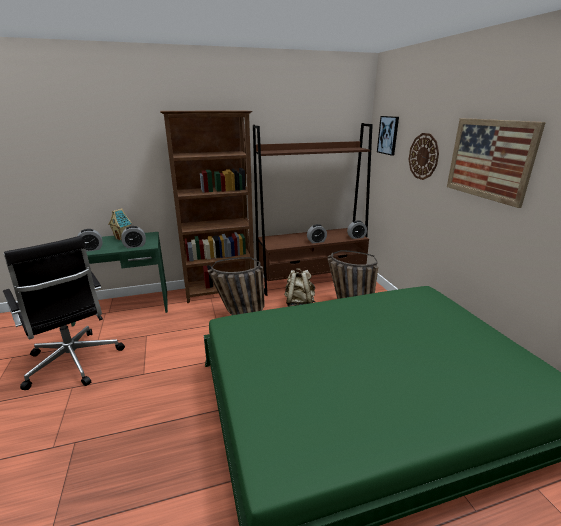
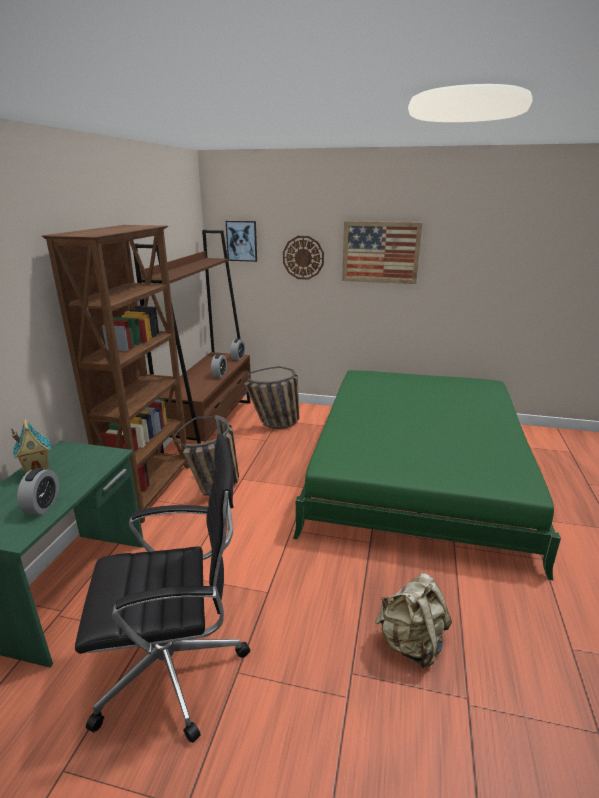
camera: 60 degrees left, 0 degrees up
(135, 246) = (95, 465): alarm clock -> none
(299, 304) = (246, 448): beige backpack -> beige backpack (411, 643)

